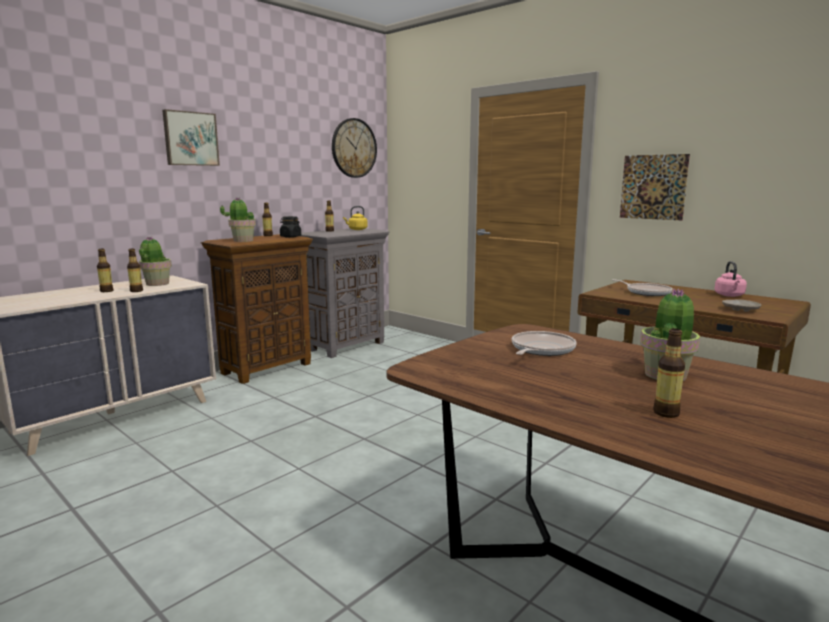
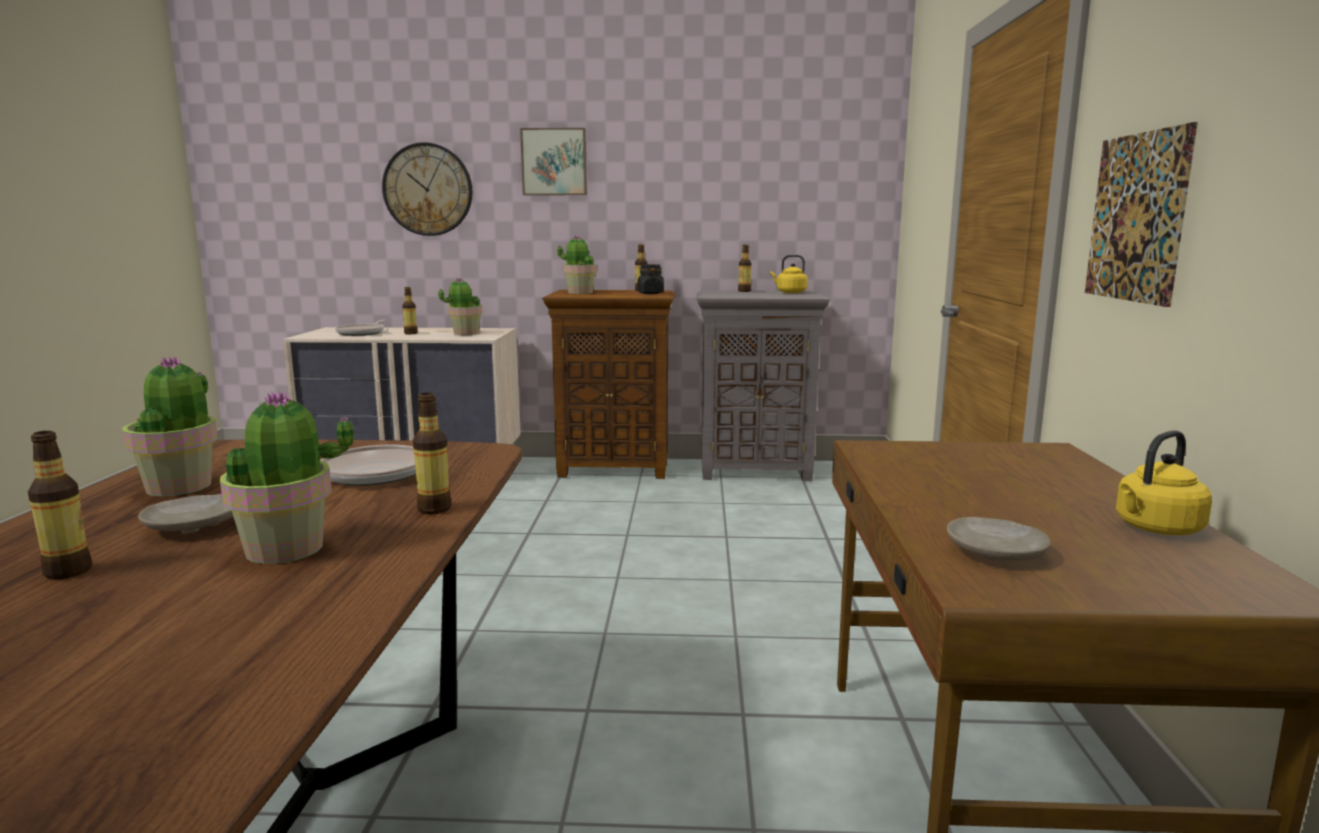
camera: 50 degrees right, 0 degrees up
(136, 291) = (424, 336): bottle -> bottle (434, 509)
(354, 148) = (826, 162): wall clock -> wall clock (428, 189)
(511, 383) = (180, 486): none -> potted plant
(604, 386) = (194, 526): none -> beige plate
(646, 292) = (969, 469): frying pan -> frying pan (362, 333)
(729, 295) = (1155, 529): pink kettle -> yellow kettle

